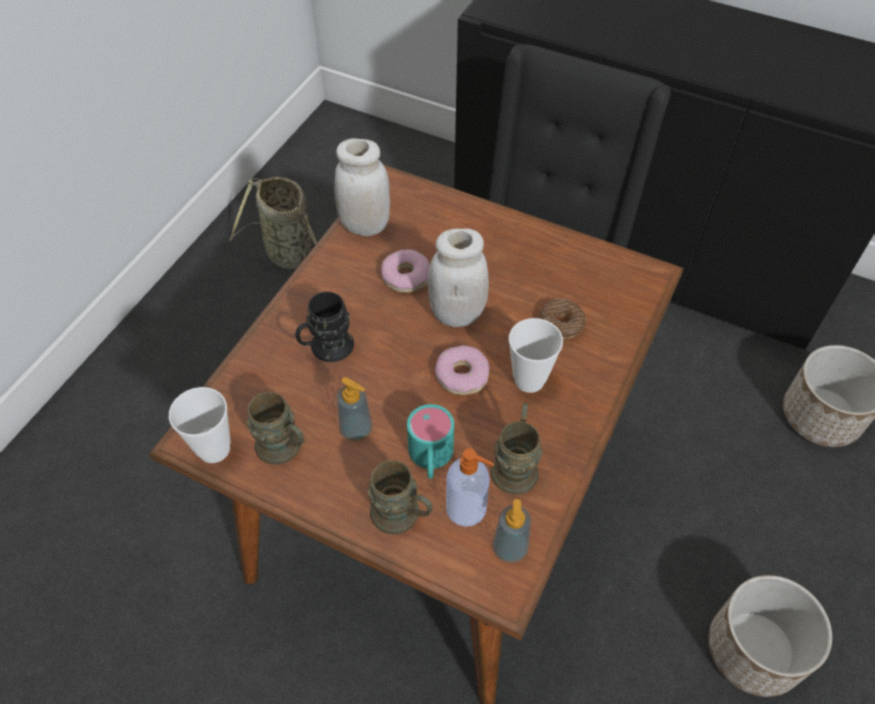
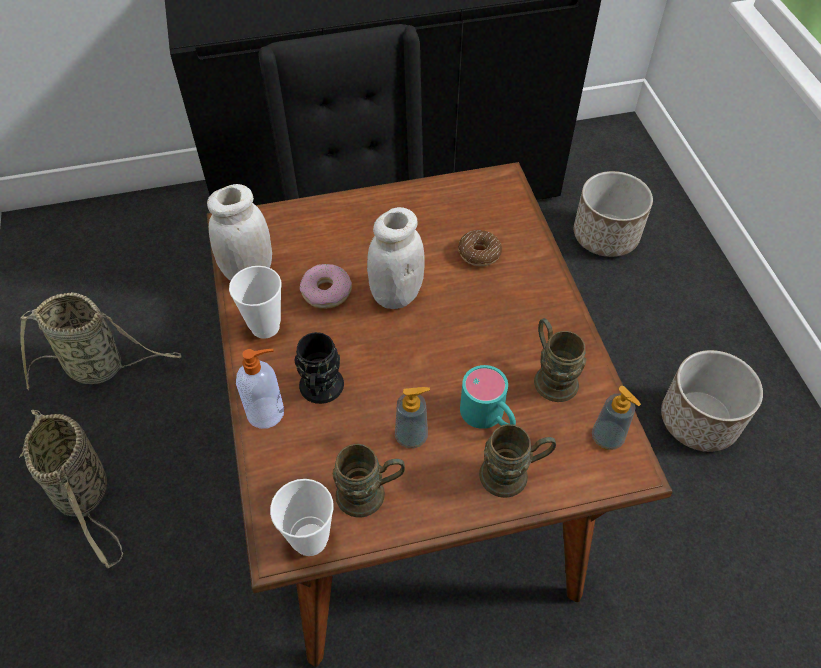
camera: 40 degrees left, 0 degrees up
(207, 342) = (85, 494): none -> basket
(462, 375) = (448, 338): donut -> none
(467, 509) = (552, 433): soap dispenser -> soap dispenser (267, 412)
(529, 380) = (498, 309): cup -> cup (265, 327)

